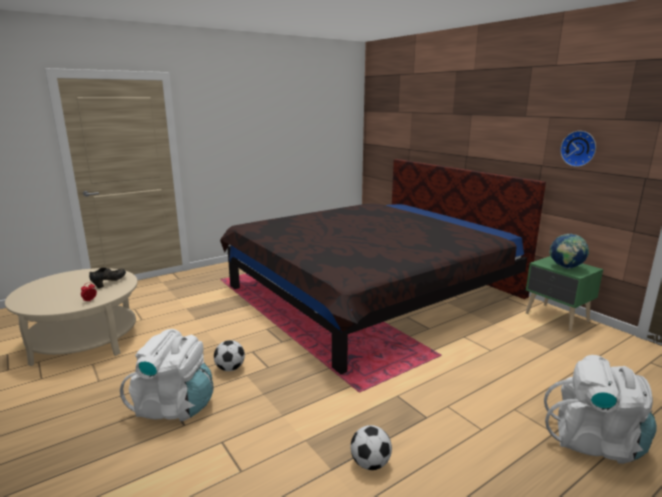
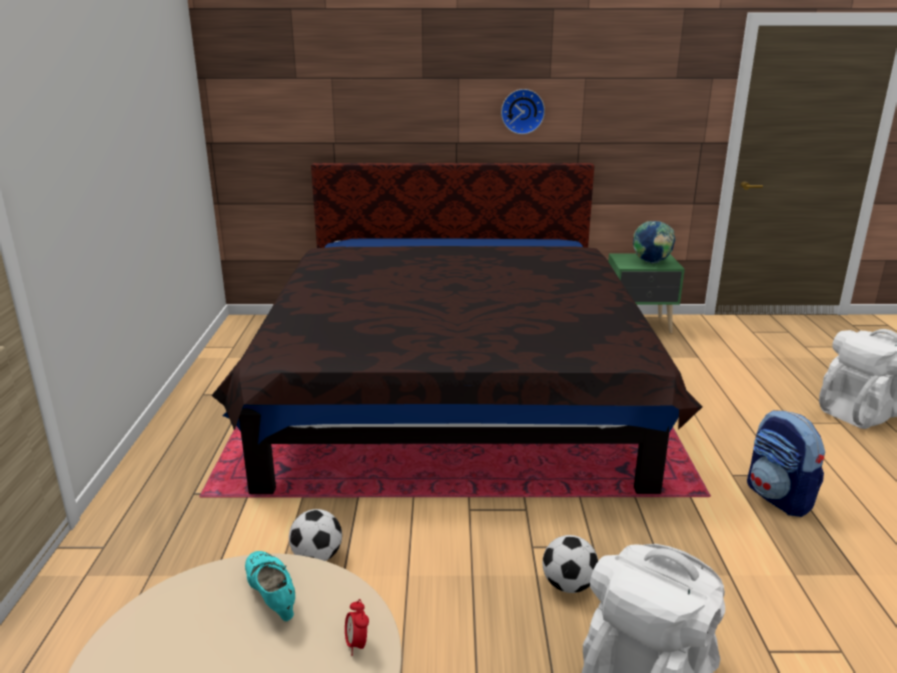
camera: 55 degrees left, 5 degrees up
(109, 283) = (272, 597): black shoe -> turquoise shoe
(370, 463) = (856, 543): football -> football (317, 557)
(391, 420) = (779, 498): none -> backpack
(579, 148) = (628, 116): wall clock -> wall clock (522, 111)

